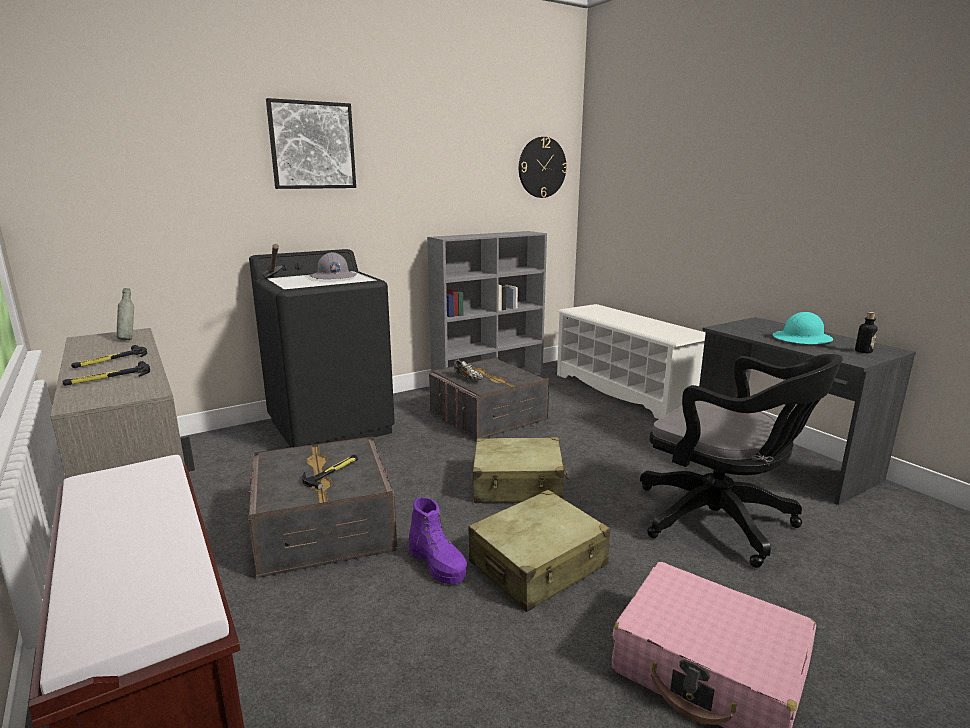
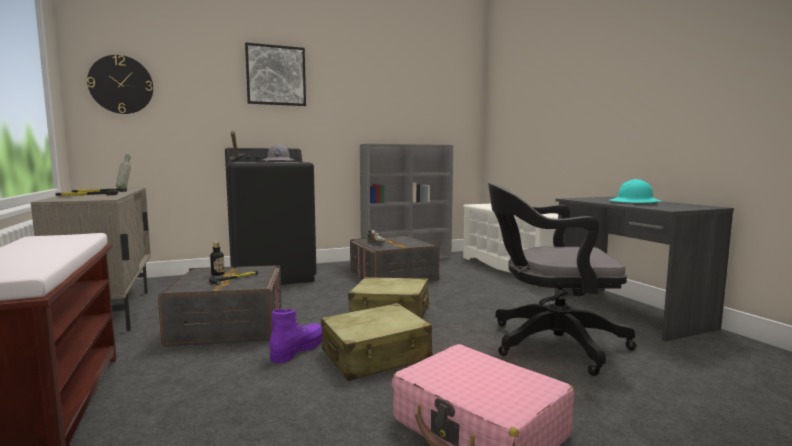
camera: 10 degrees right, 10 degrees down
(438, 564) = (297, 350): purple boot -> purple boot turned 120 degrees counterclockwise
(542, 167) = (453, 99): wall clock -> wall clock (121, 84)
(722, 522) = (549, 344): black office chair -> black office chair turned 135 degrees clockwise
(863, 351) = (683, 206): bottle -> bottle (218, 274)

